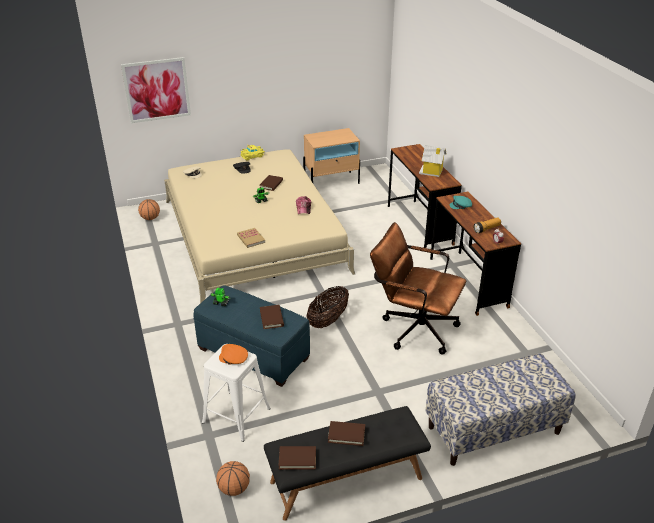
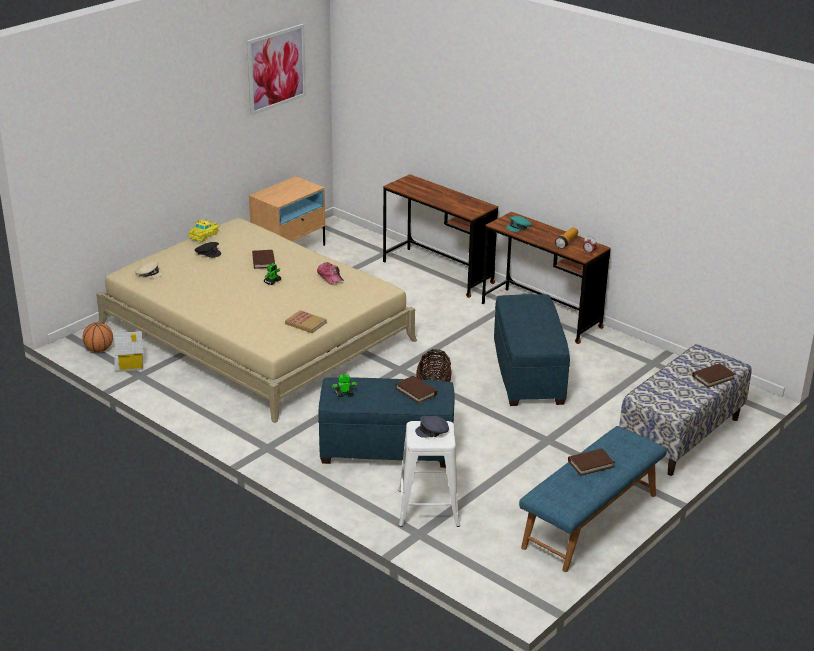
camera: 30 degrees left, 5 degrees down
(157, 90) = (84, 168): picture -> picture (276, 68)
(233, 358) = (433, 431): orange cap -> grey cap
(234, 488) = (493, 566): basketball -> none
(297, 459) = (567, 497): brown book -> brown book (713, 377)
(346, 481) = (591, 521): black bench -> blue bench
(413, 328) = (527, 373): brown office chair -> blue ottoman
(432, 172) = (454, 200): toy house -> toy house (130, 365)

